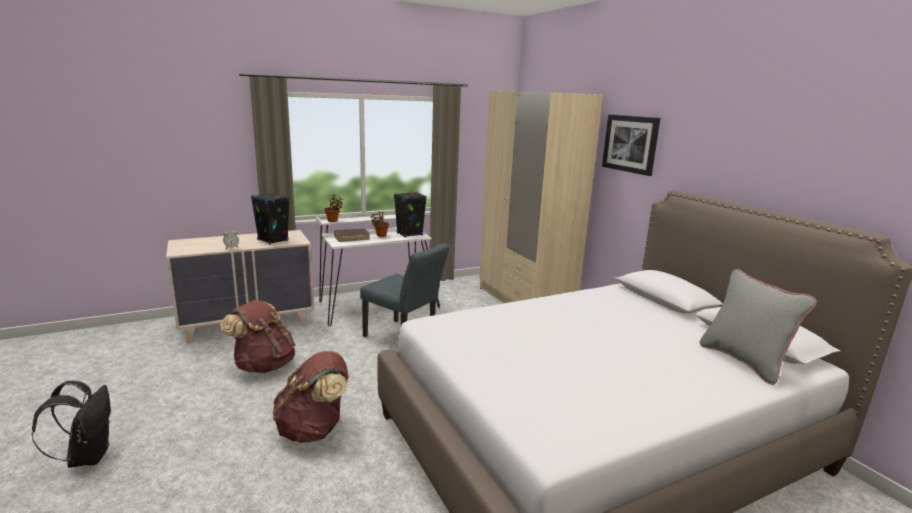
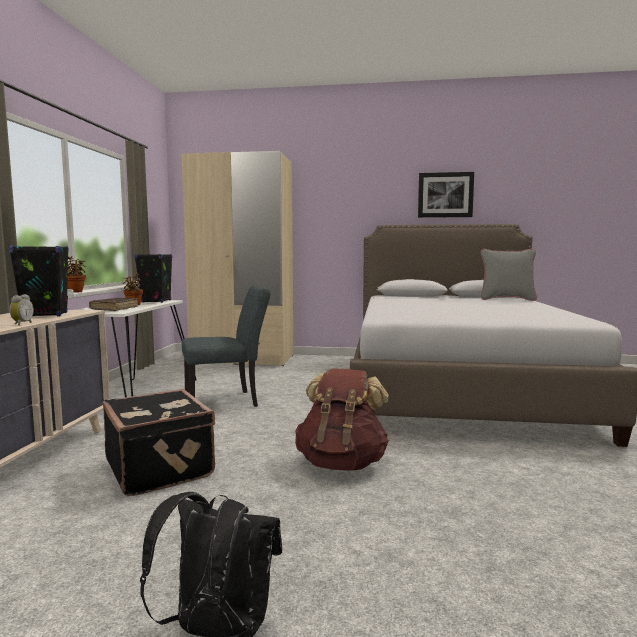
camera: 55 degrees left, 10 degrees down
(264, 365) = (161, 468): brown backpack -> black suitcase
(630, 144) = (326, 199): picture -> picture (445, 195)

